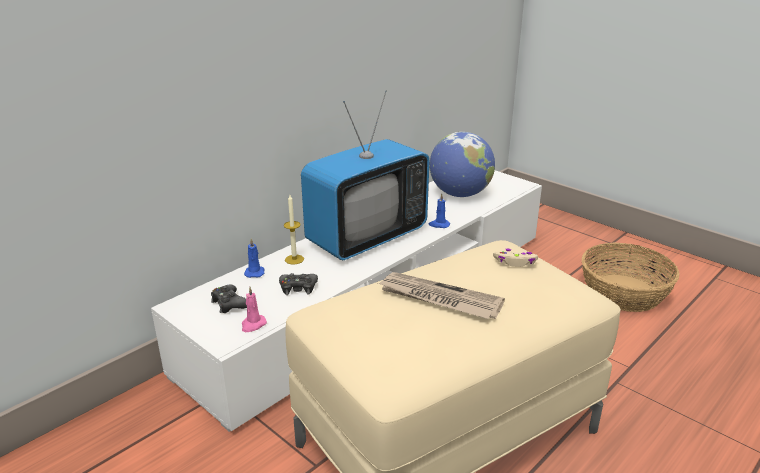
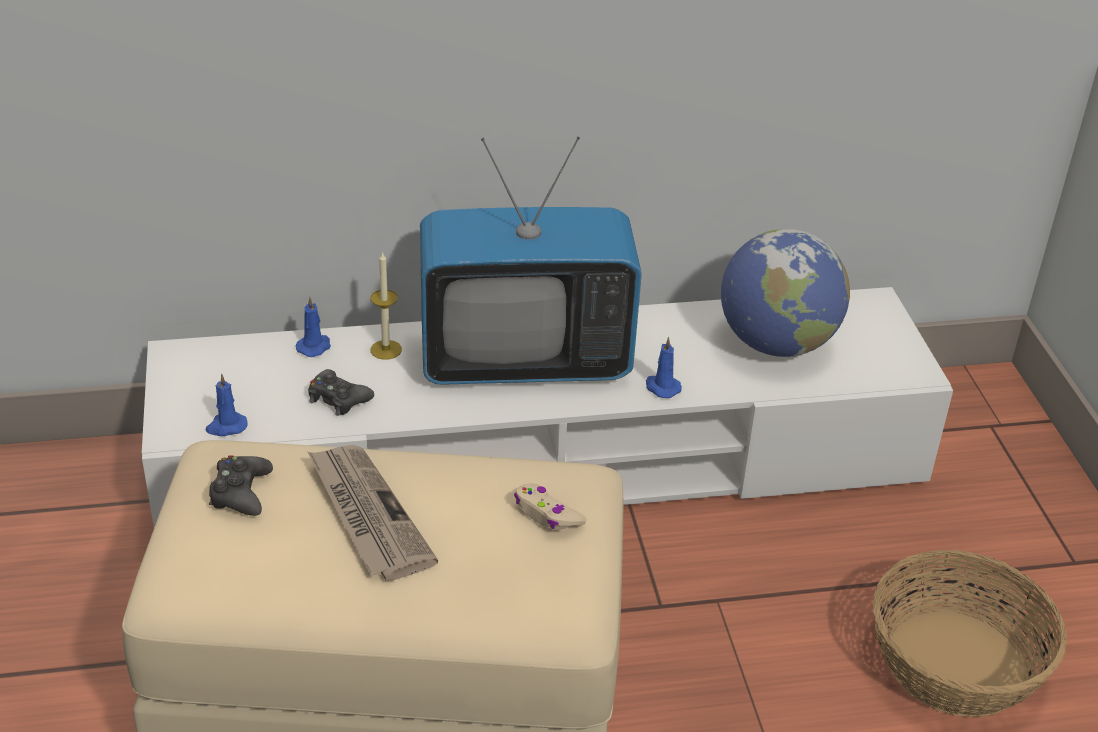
camera: 35 degrees right, 10 degrees up
(229, 304) = (234, 381): black game controller -> black game controller (240, 493)
(253, 325) = (226, 427): pink candle -> blue candle

